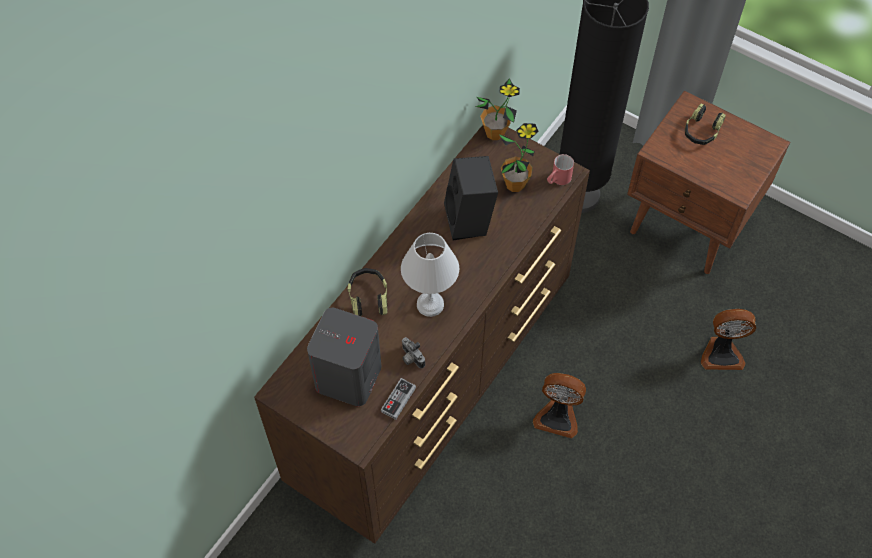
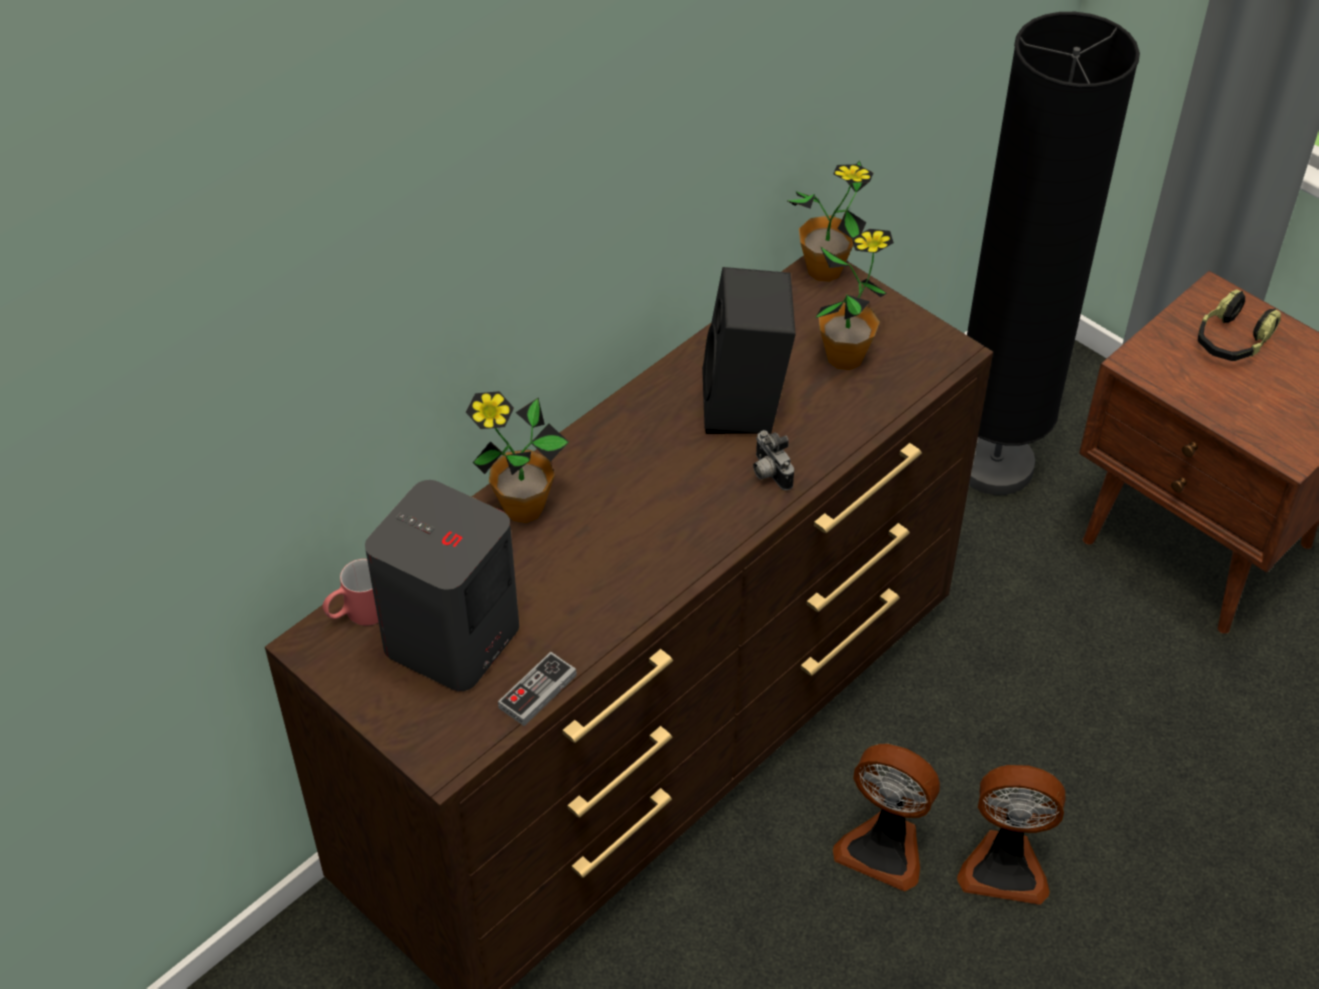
camera: 10 degrees right, 10 degrees down
(368, 297) = (523, 508): headphones -> potted plant
(410, 358) = (579, 623): camera -> camera (768, 473)
(429, 305) = (636, 537): white table lamp -> none
(557, 180) = (928, 360): red mug -> red mug (357, 614)
(721, 353) = (1231, 780): fan -> fan (1005, 865)

